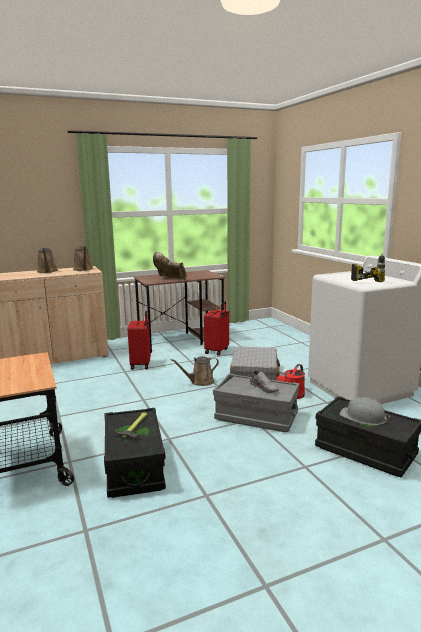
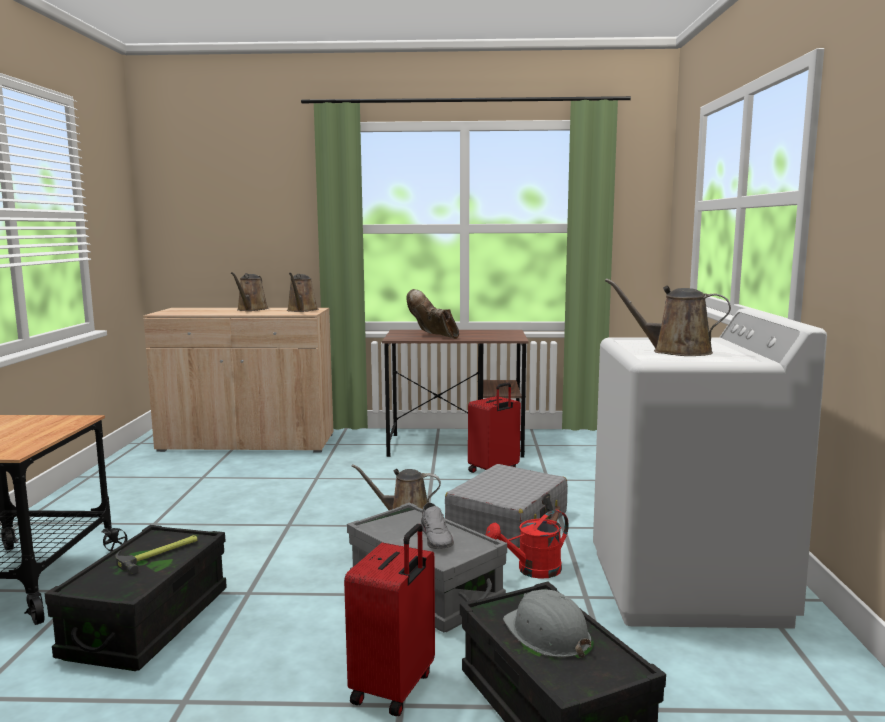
camera: 25 degrees right, 5 degrees down
(141, 365) = (352, 472): red suitcase -> red suitcase (394, 688)
(363, 280) = (675, 352): power drill -> brown watering can

